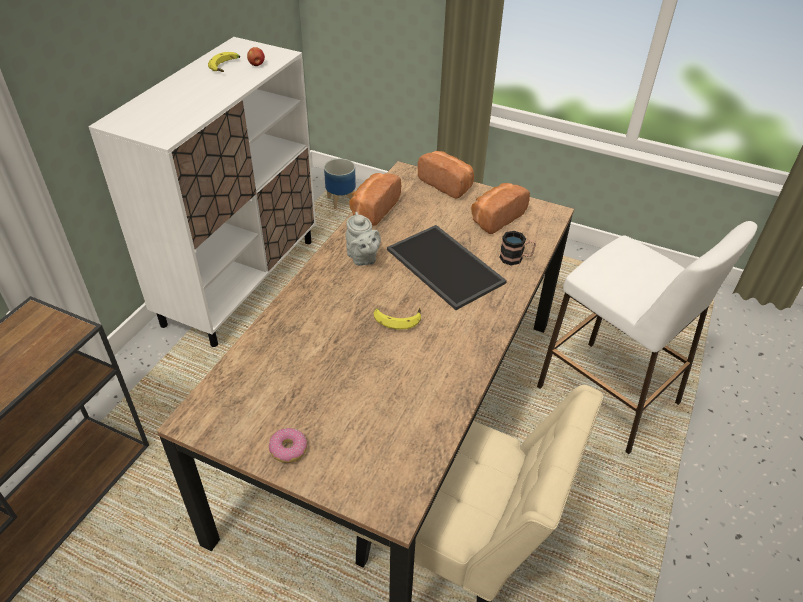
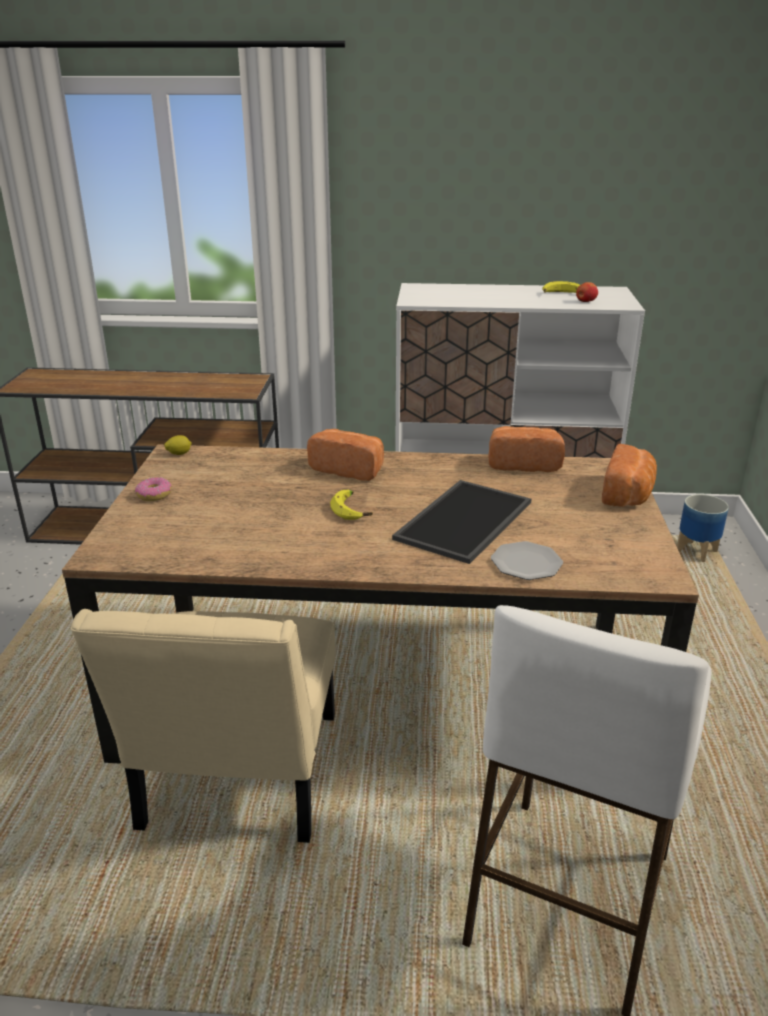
camera: 70 degrees right, 15 degrees down
(200, 415) = (179, 454): none -> lemon
(362, 258) = (432, 475): grey teapot -> none
(495, 218) = (597, 537): bread -> bread (349, 469)
(516, 258) = (527, 563): mug -> plate

